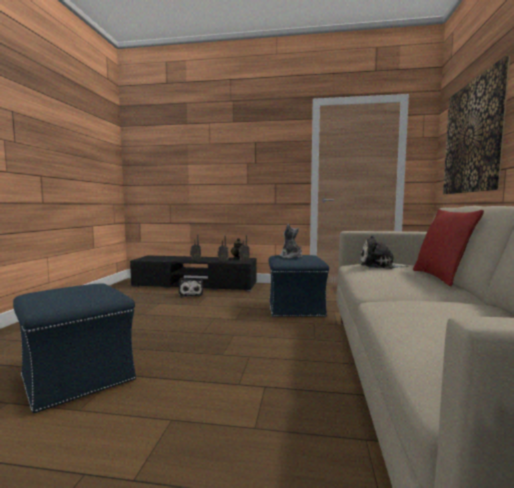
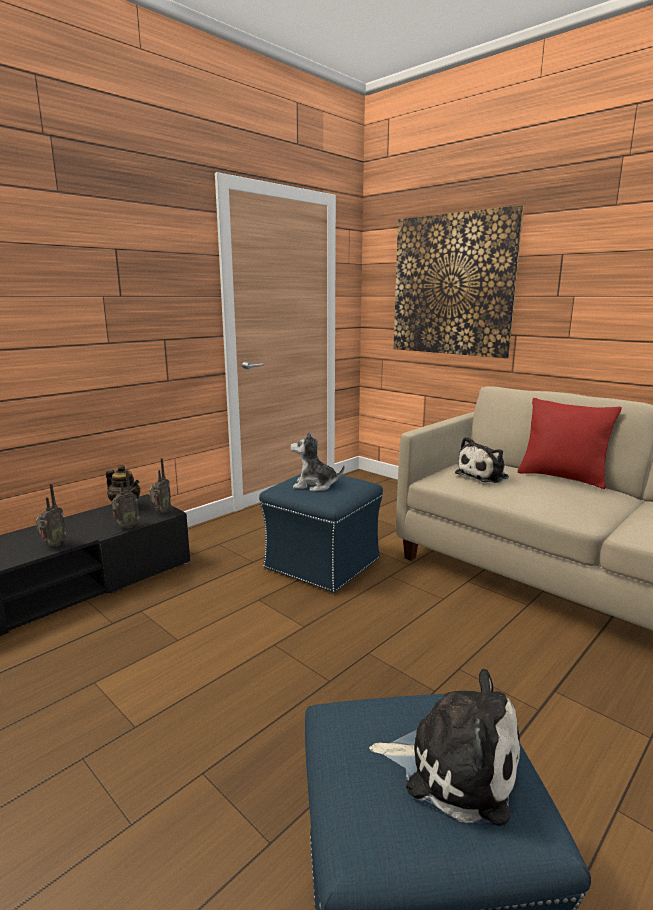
camera: 55 degrees left, 10 degrees up
(191, 294) = (102, 625): plush toy -> plush toy (454, 765)

